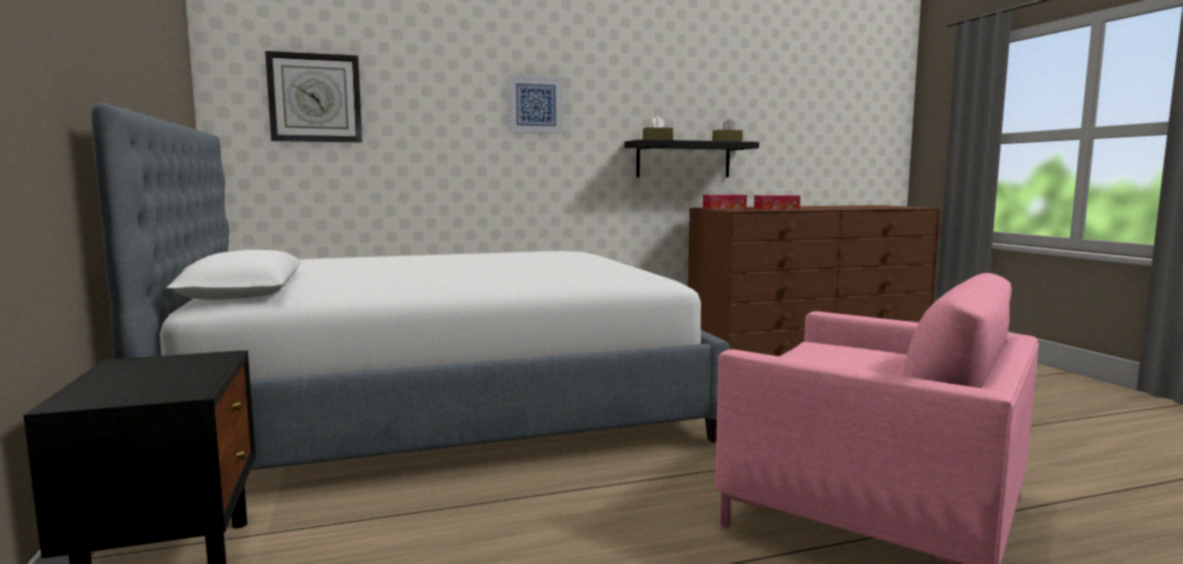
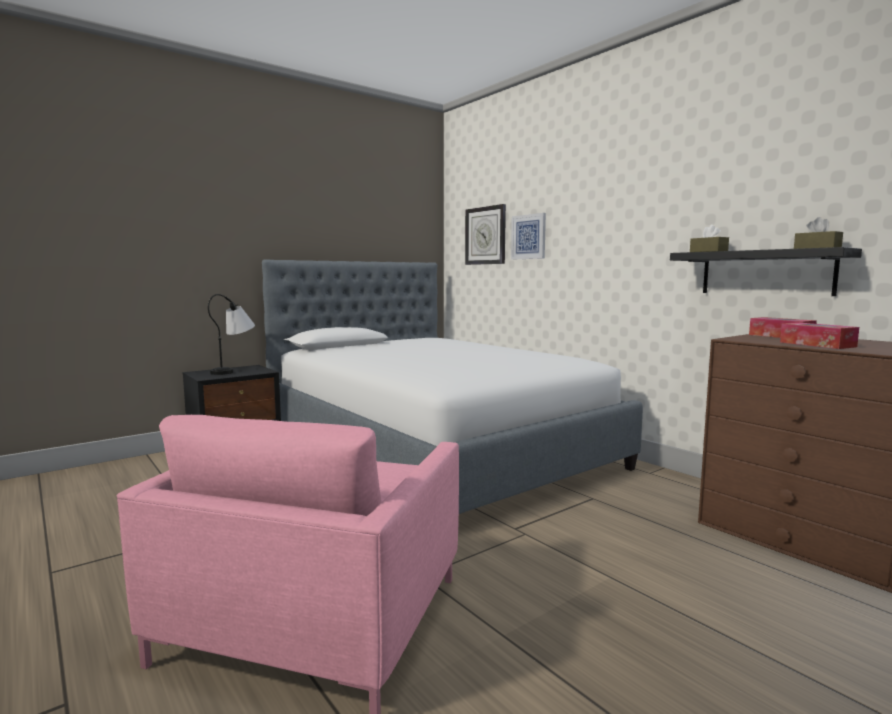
camera: 70 degrees right, 0 degrees up
(142, 374) = (235, 370): none -> table lamp
(535, 104) = (610, 224): picture -> picture (528, 237)

